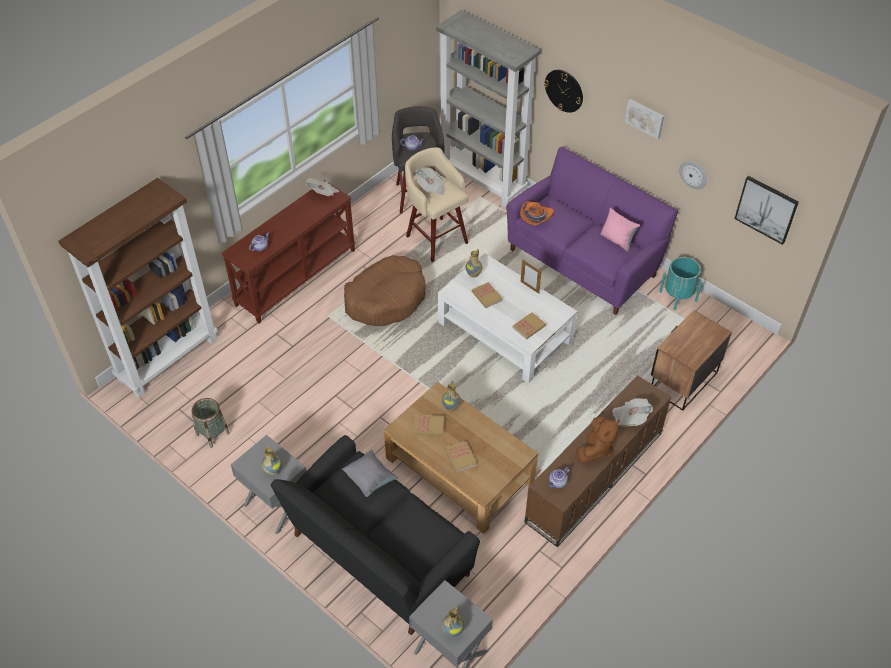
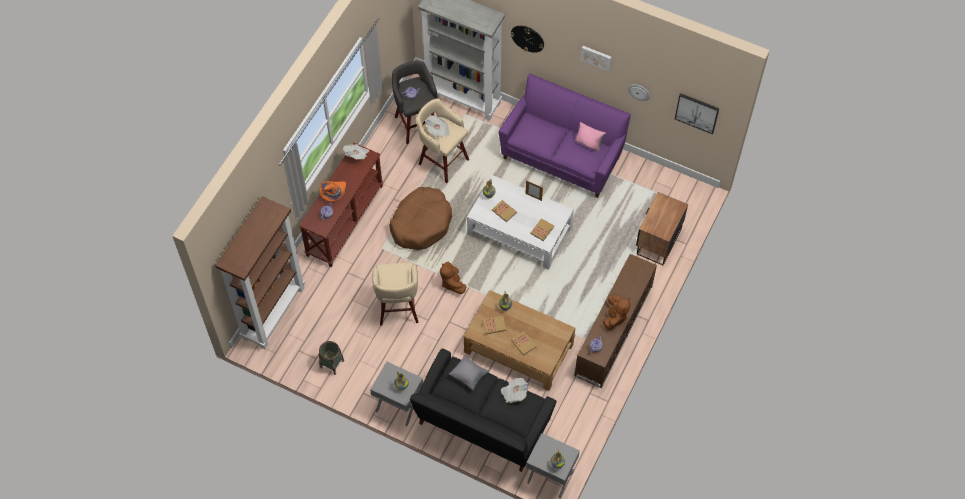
camera: 15 degrees left, 10 degrees up
(321, 387) = (398, 308): none -> beige stool
(400, 373) = (452, 283): none -> brown plush toy
(536, 218) = (523, 137): orange hat -> orange hat (333, 193)
(630, 418) = (632, 288): newspaper -> newspaper (514, 393)
(678, 296) = (639, 171): turquoise planter -> none

